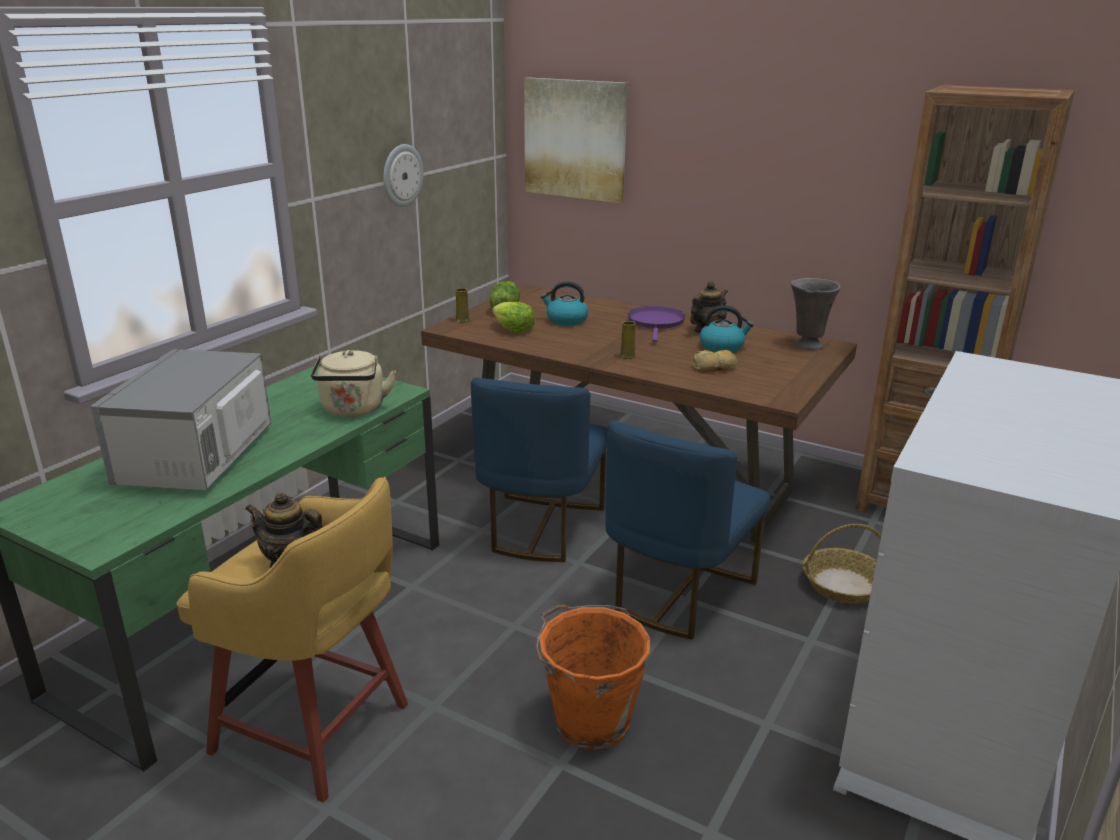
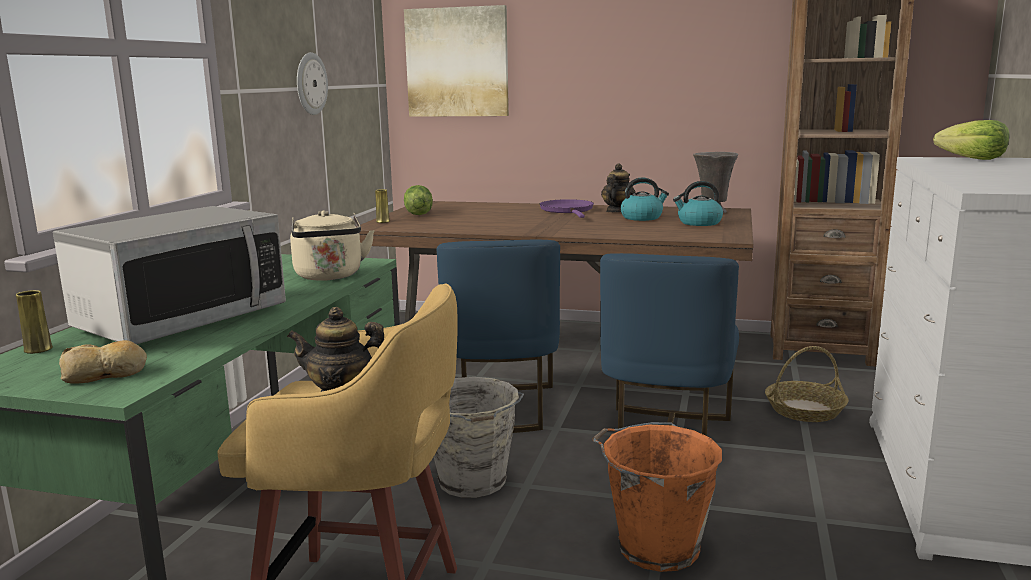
camera: 15 degrees left, 10 degrees down
(197, 457) = (182, 319): microwave -> microwave turned 135 degrees counterclockwise
(469, 613) = (472, 483): none -> grey bucket
(513, 330) = (439, 223): lettuce -> lettuce (972, 159)
(566, 320) = (483, 215): kettle -> kettle (699, 223)
(627, 356) = (564, 228): yellow vase -> yellow vase (38, 349)
(715, 368) = (650, 228): bread -> bread (106, 374)

